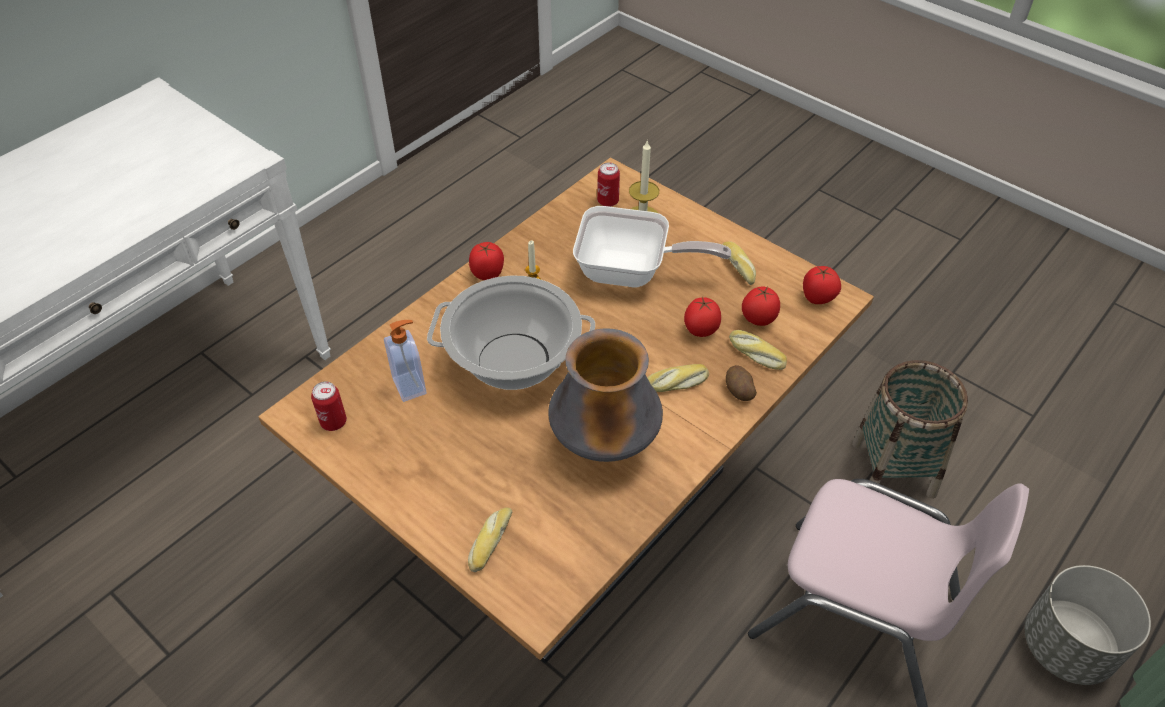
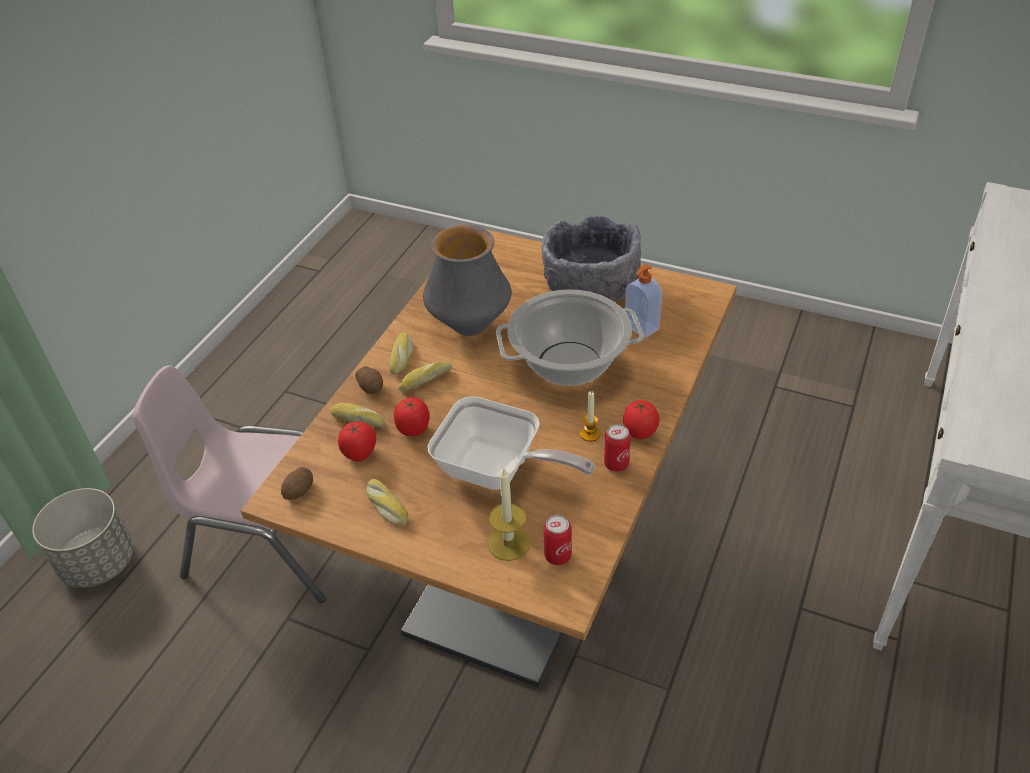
camera: 165 degrees right, 5 degrees down
(333, 422) = (678, 293): can -> can (616, 464)
(431, 462) = (590, 288): none -> grey bowl
(489, 542) = (524, 260): bread -> bread (402, 357)
(631, 272) = (497, 471): frying pan -> frying pan turned 150 degrees counterclockwise
(818, 298) = (300, 491): tomato -> potato
(893, 469) = (222, 689): basket -> none

